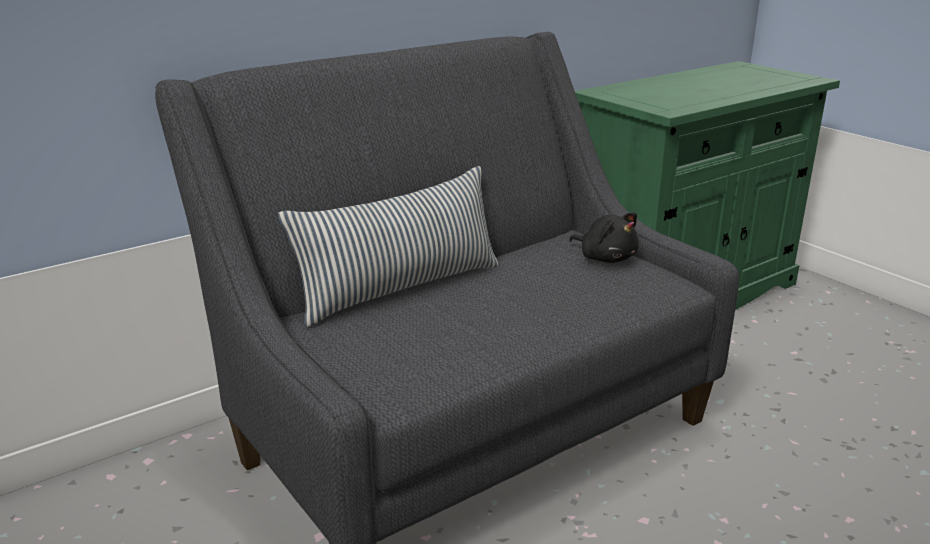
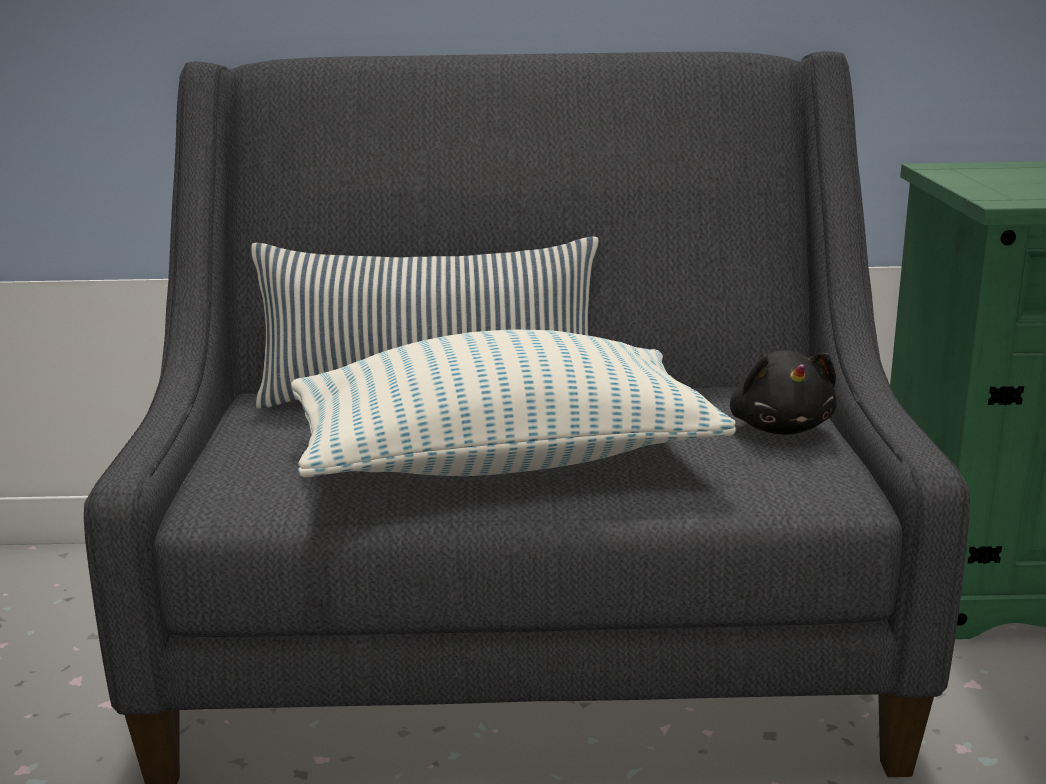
camera: 35 degrees right, 5 degrees down
(509, 319) = (503, 462): none -> pillow

